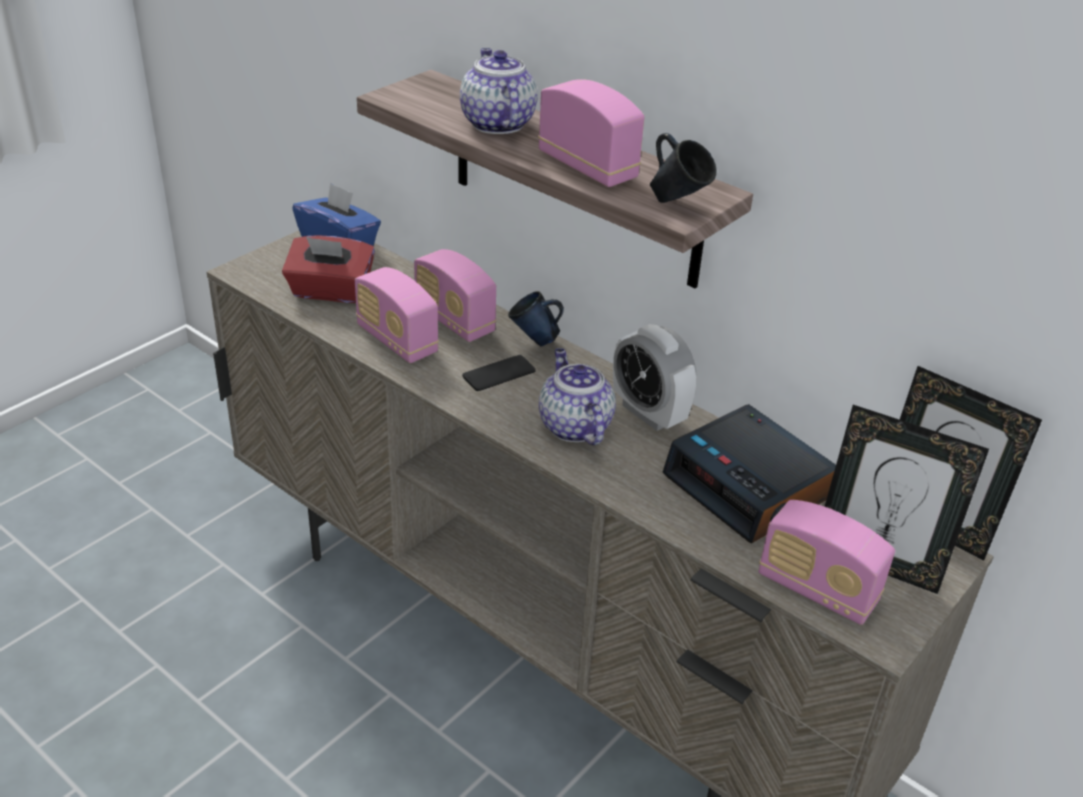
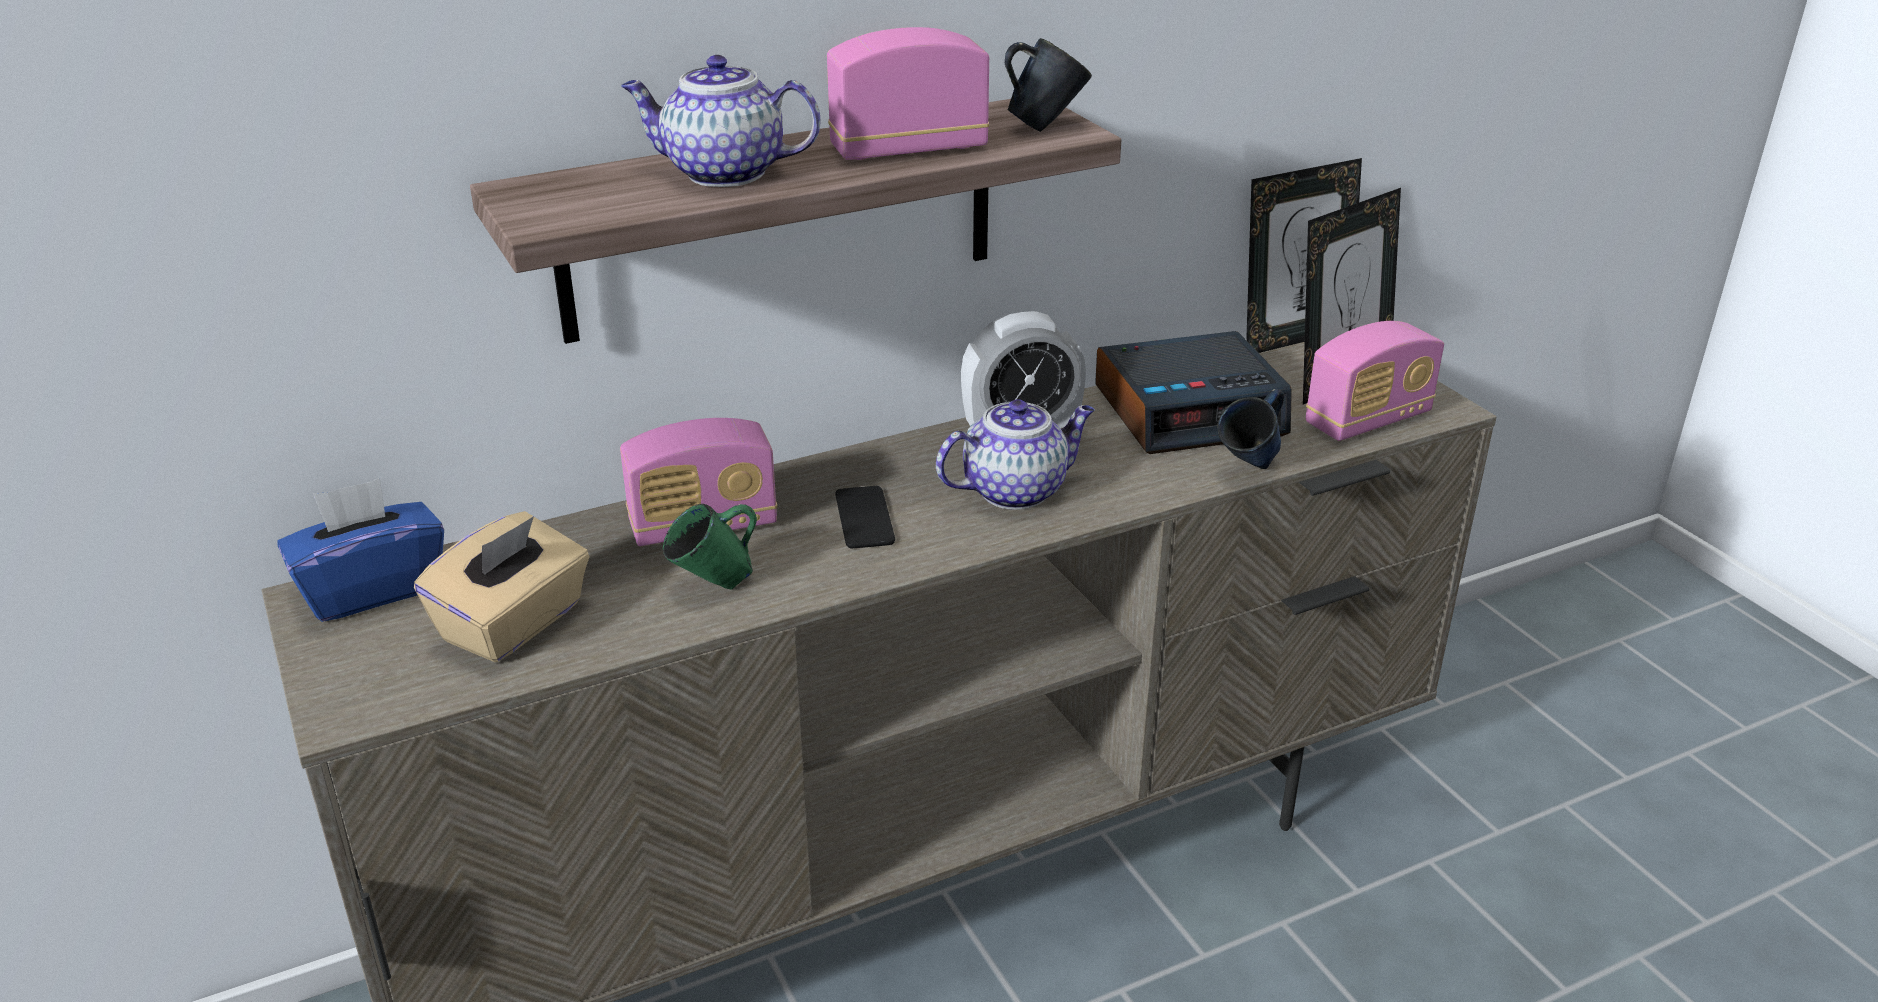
camera: 65 degrees left, 5 degrees down
(330, 291) = (514, 623): red tissue box -> beige tissue box
(397, 341) = (714, 586): radio -> green mug
(535, 341) = (808, 474): blue mug -> blue mug (1250, 470)
(573, 426) = (1016, 490): teapot -> teapot turned 150 degrees clockwise

